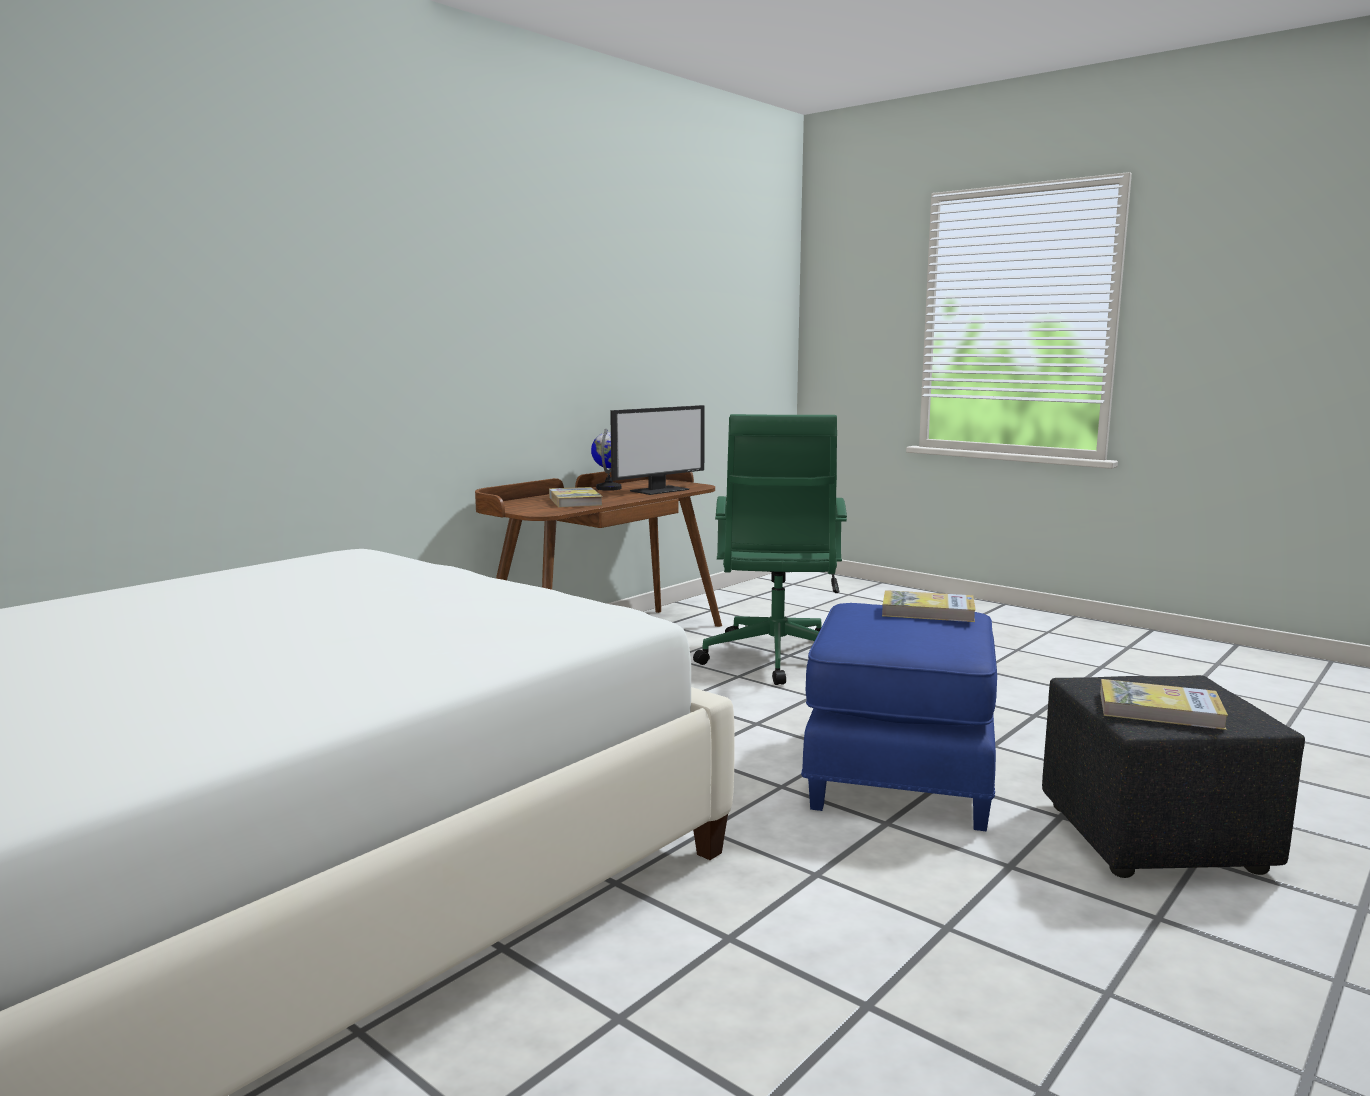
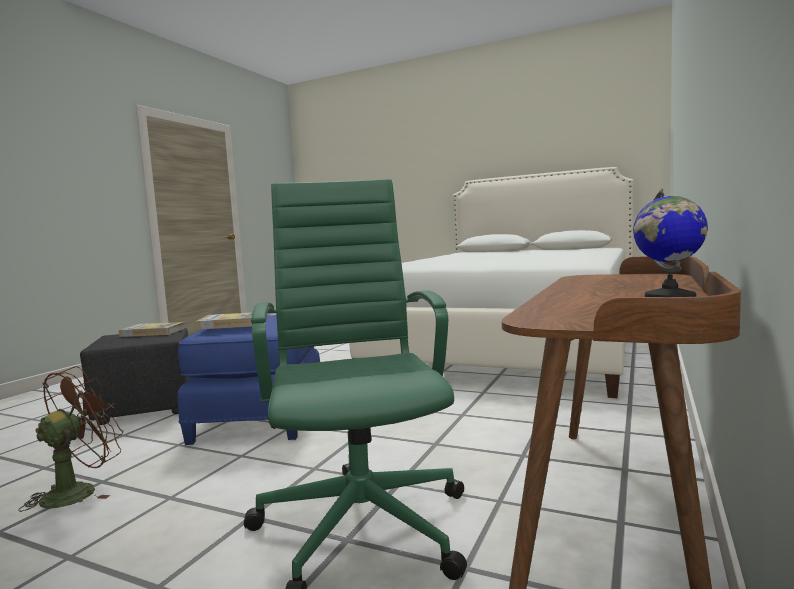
camera: 165 degrees right, 5 degrees down
(575, 501) = (612, 284): book -> none
(659, 490) = (576, 305): monitor -> none
(1045, 709) = (79, 491): none -> brown fan

